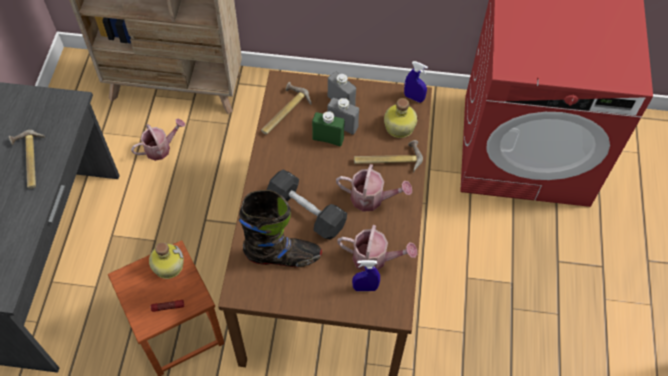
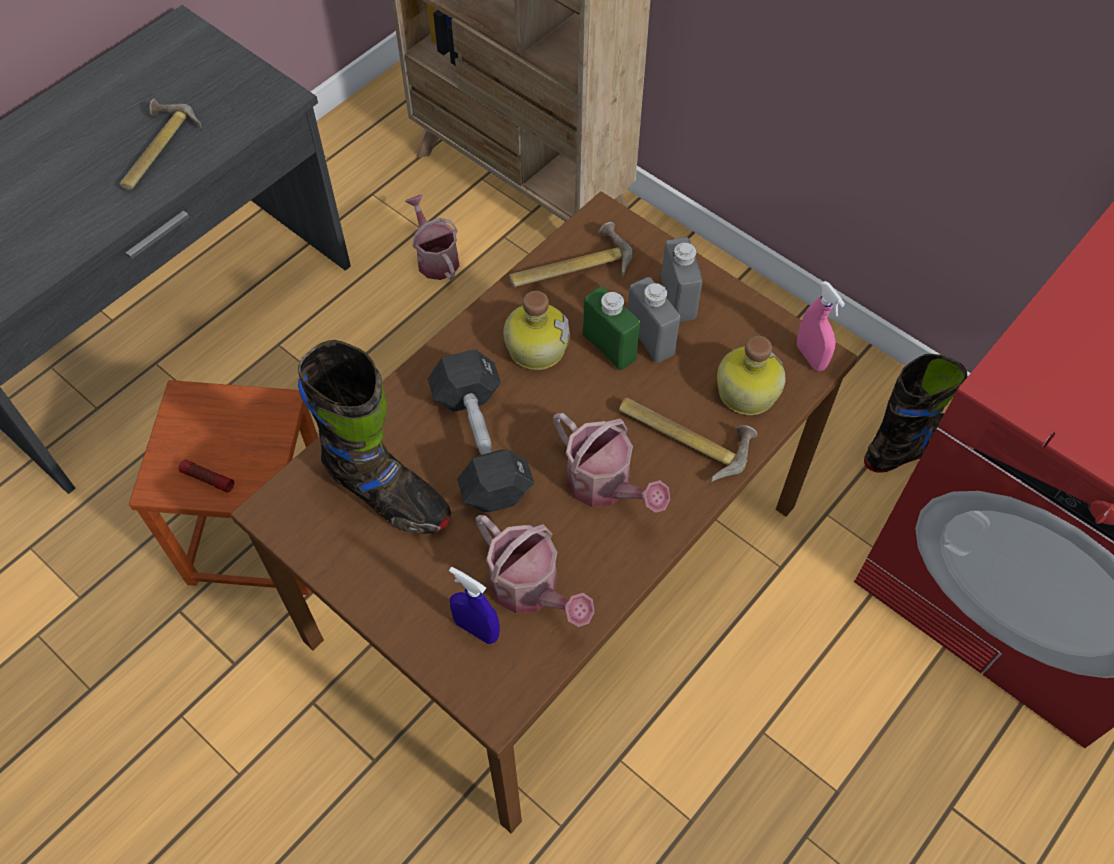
camera: 35 degrees right, 0 degrees up
(161, 148) = (435, 258): watering can -> watering can turned 120 degrees counterclockwise
(167, 265) = (255, 416): bottle -> bottle (535, 346)
(414, 98) = (810, 357): blue spray bottle -> pink spray bottle
(443, 121) = (907, 449): none -> black boot

